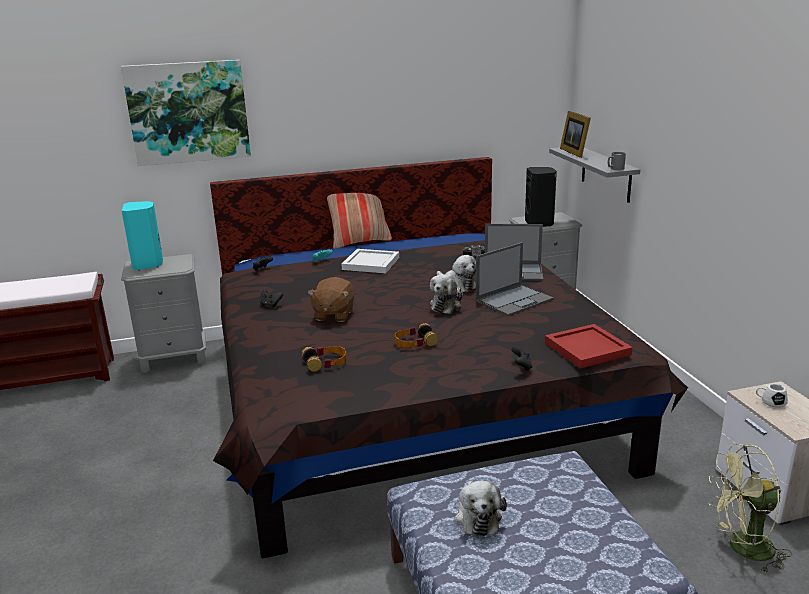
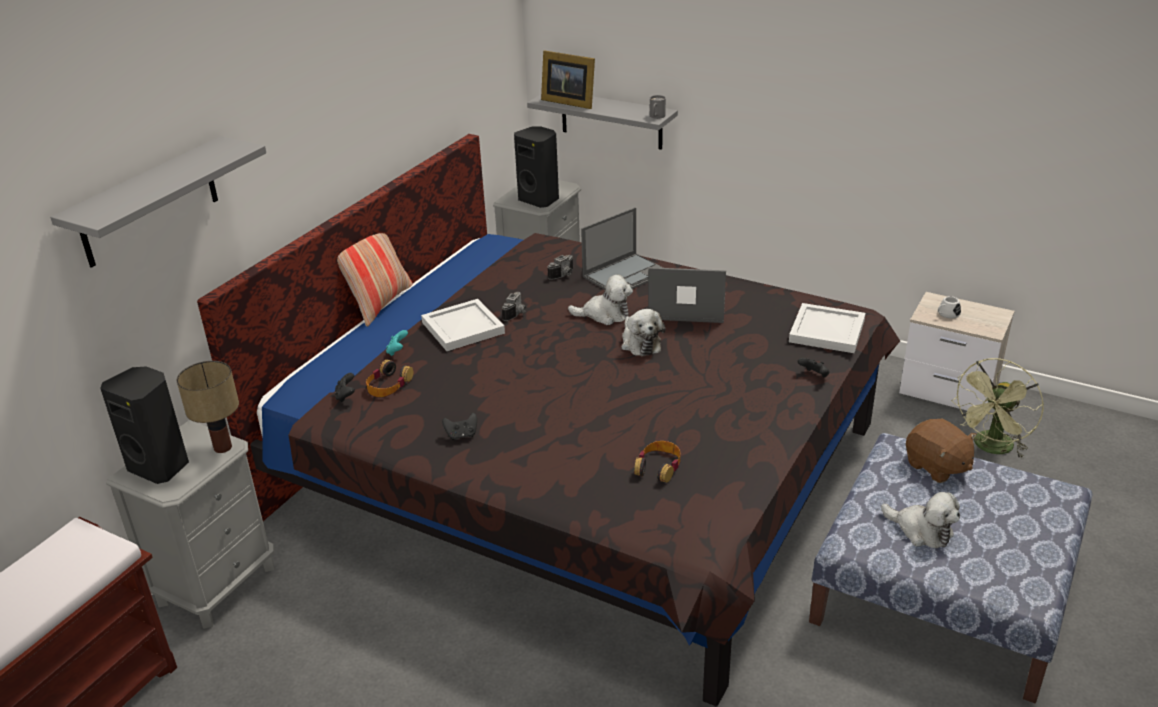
camera: 45 degrees left, 10 degrees up
(148, 264) = (161, 466): turquoise speaker -> black speaker
(180, 267) = (222, 447): none -> table lamp
(188, 112) = (149, 202): picture -> grey shelf
(333, 315) = (555, 411): brown plush toy -> brown plush toy (937, 467)
(410, 267) = (517, 314): none -> camera
(415, 342) = (691, 399): headphones -> headphones (388, 385)
(514, 300) = (686, 307): laptop -> laptop turned 90 degrees counterclockwise
(587, 349) = (827, 332): red tray -> white tray

